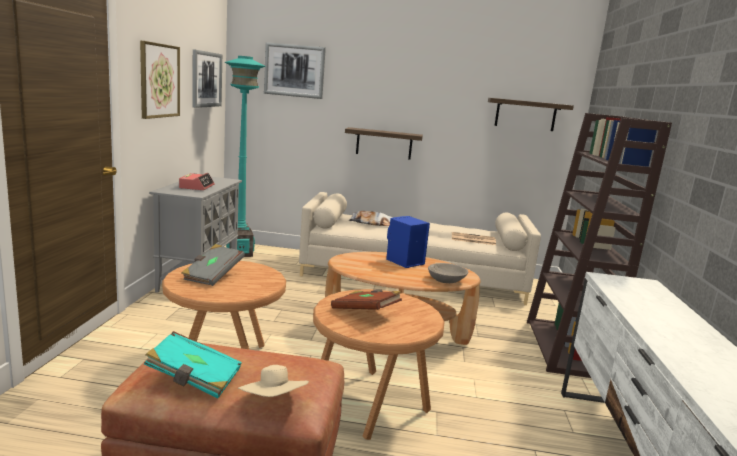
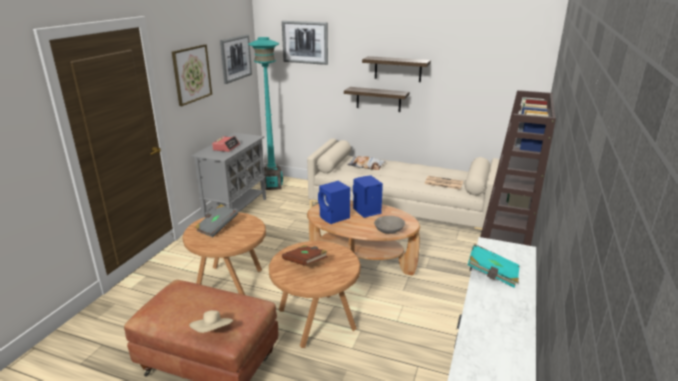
camera: 15 degrees right, 10 degrees up
(194, 379) = (174, 312): turquoise book -> turquoise book (492, 274)
(369, 268) = (334, 217): none -> blue speaker
(525, 114) = (497, 73): shelf -> shelf (398, 69)

